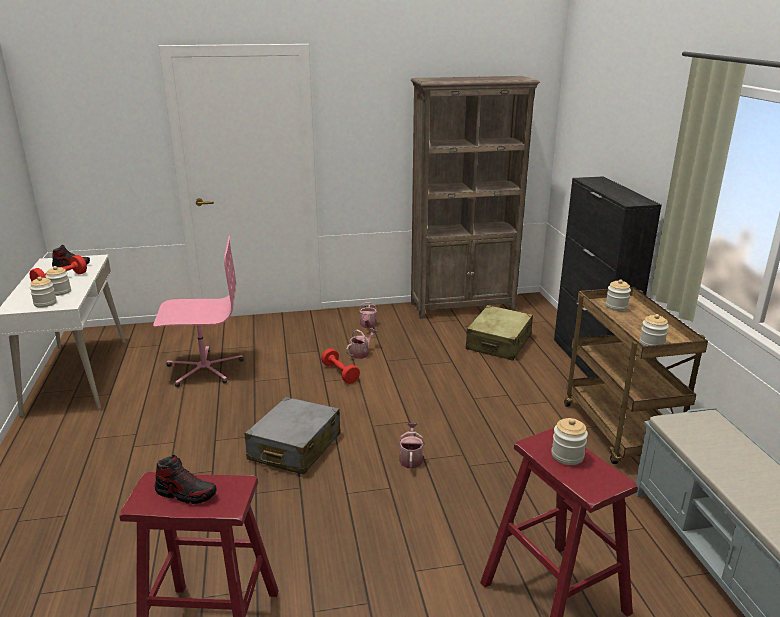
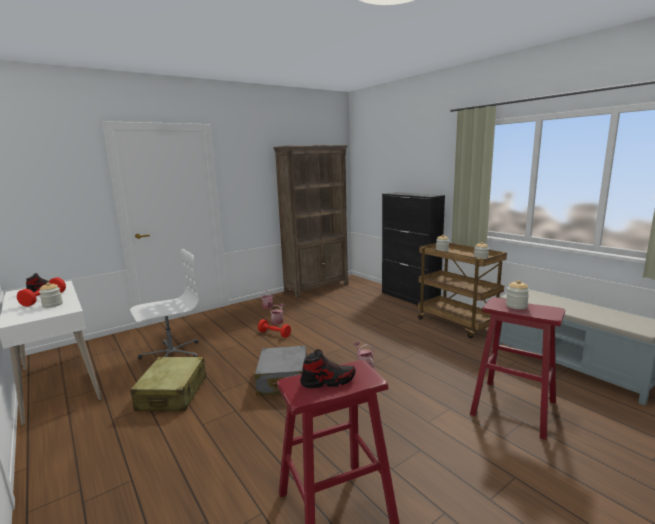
camera: 25 degrees left, 10 degrees down
(45, 303) = (46, 313): jar -> none
(204, 369) = (171, 354): pink office chair -> white office chair
(499, 343) = (354, 299): beige suitcase -> beige suitcase (173, 393)

